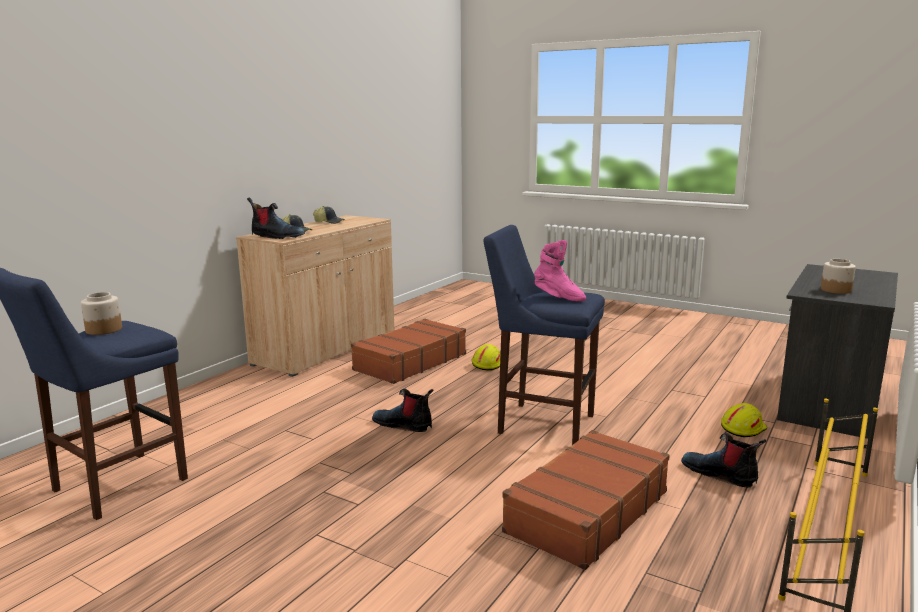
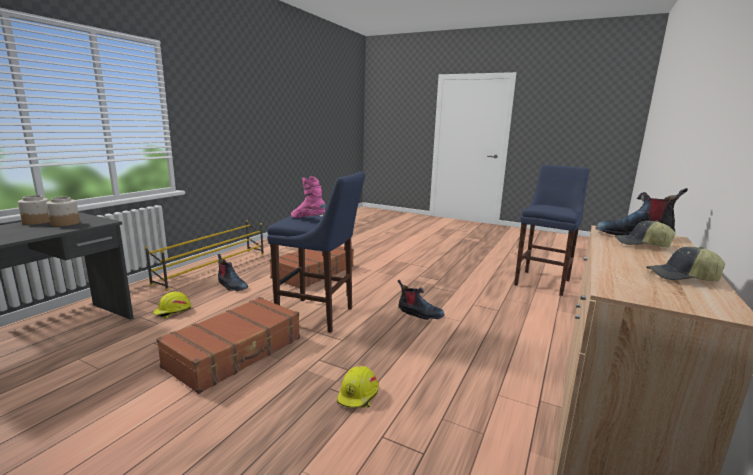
camera: 175 degrees right, 0 degrees up
(103, 330) = (561, 208): jar -> jar (38, 221)
(409, 362) = (459, 399): brown suitcase -> brown suitcase (236, 352)

